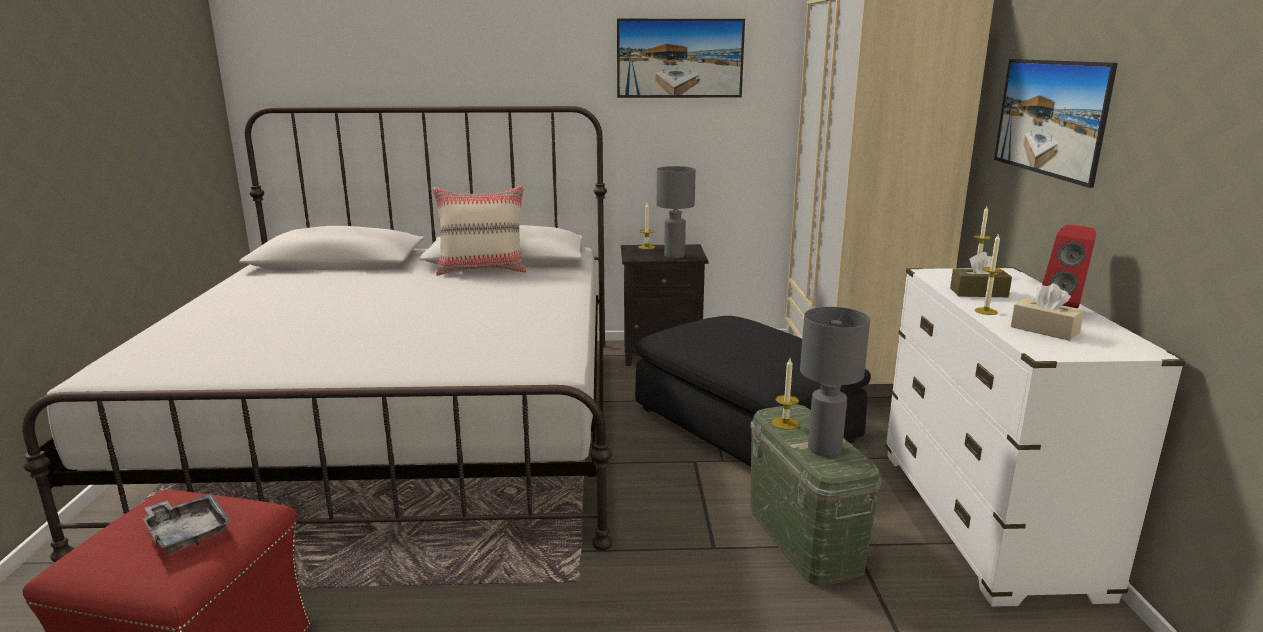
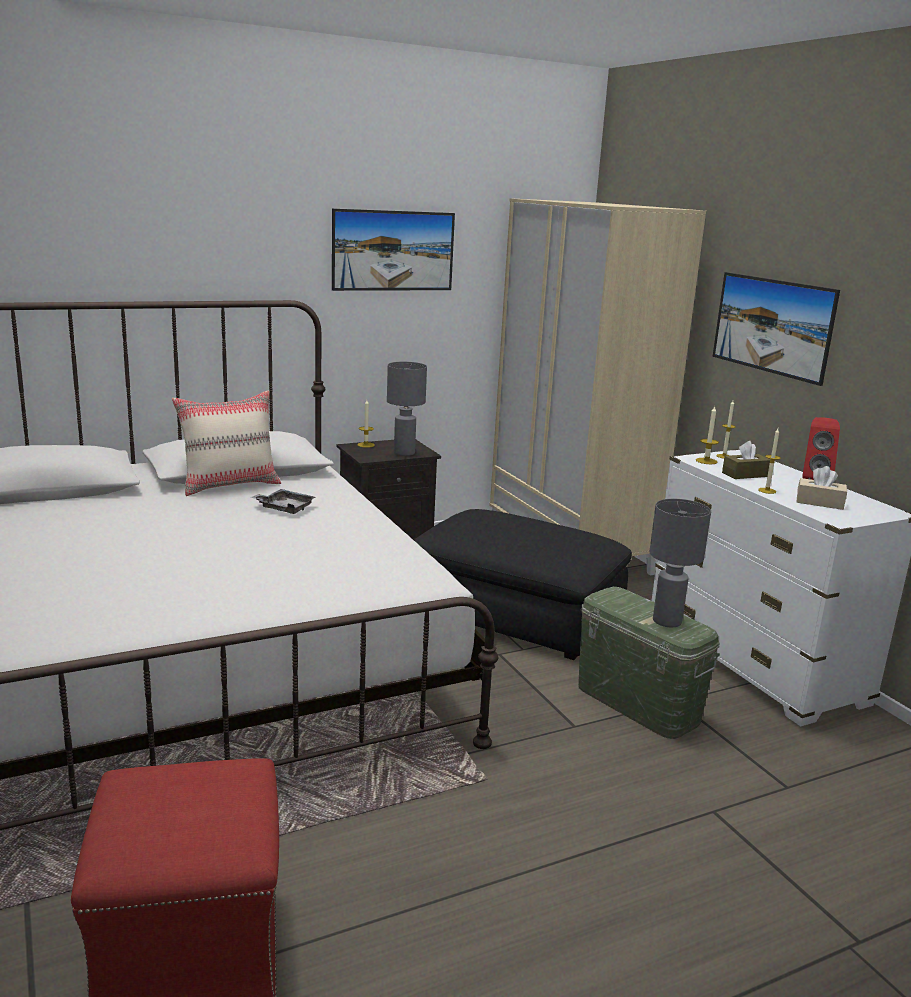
camera: 25 degrees left, 0 degrees up
(187, 532) = (205, 802): grey tray -> grey tray (284, 508)
(785, 423) = (619, 604): candle -> candle (706, 461)

